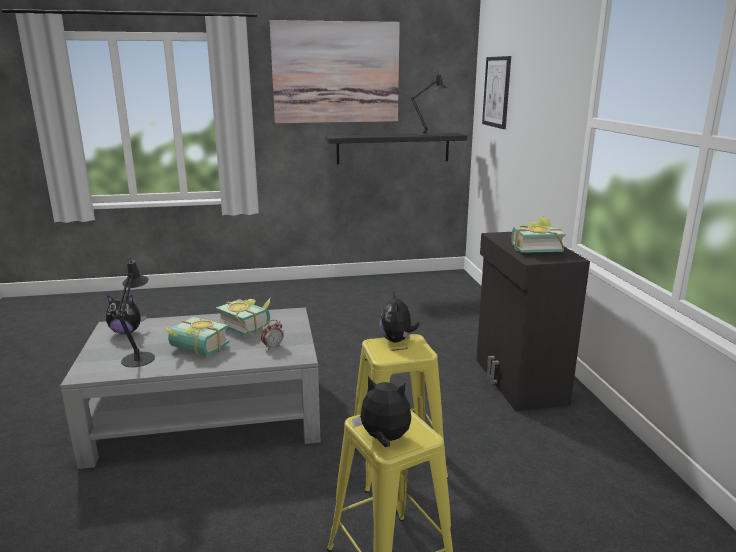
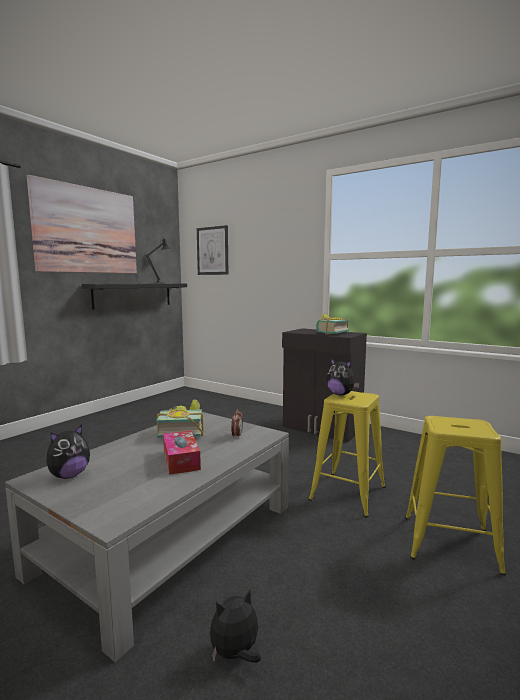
camera: 45 degrees left, 10 degrees down
(140, 357) = (139, 484): black table lamp -> none
(196, 350) = (181, 460): book -> tissue box
(384, 439) = (471, 430): plush toy -> plush toy (235, 654)

